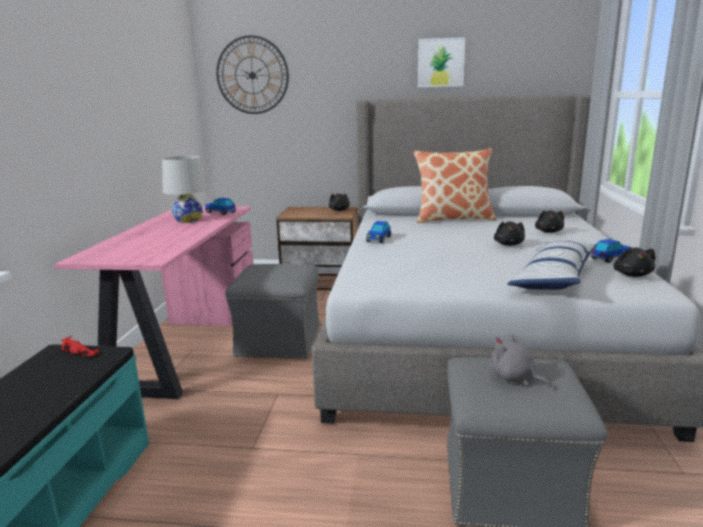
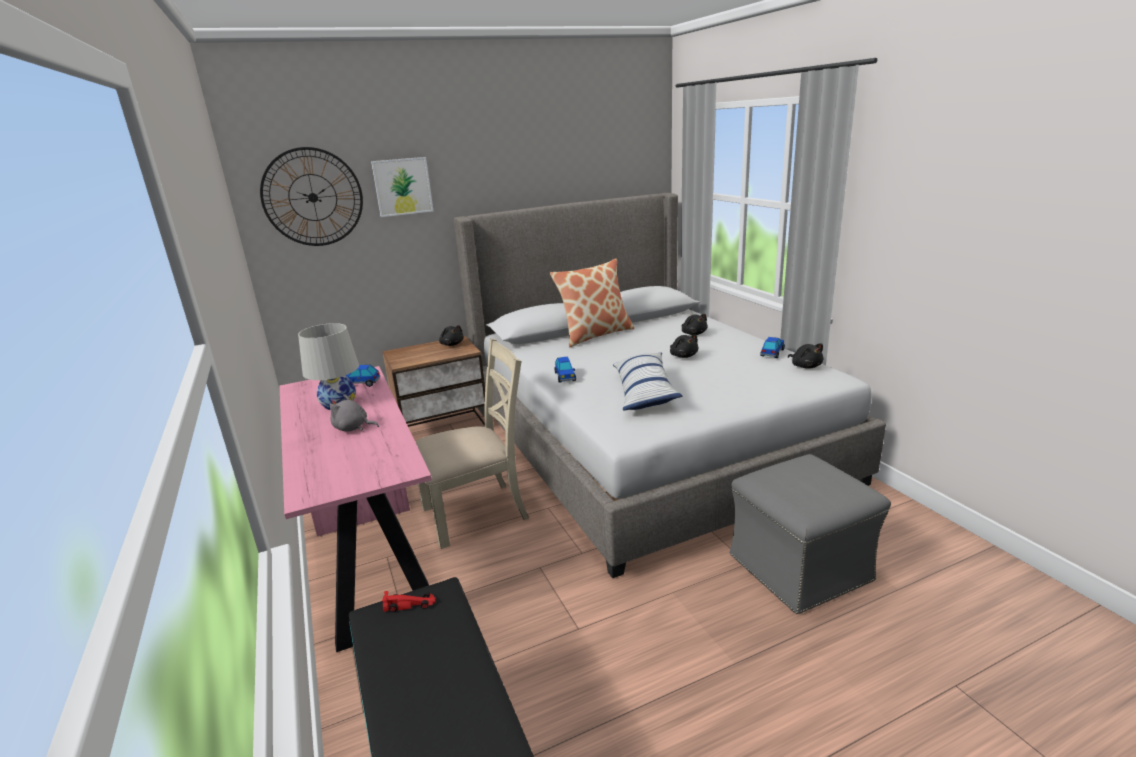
camera: 30 degrees left, 5 degrees up
(279, 342) = (476, 513): grey ottoman -> beige chair
(441, 63) = (534, 168): picture -> picture (402, 186)
(514, 378) = (803, 481): grey plush toy -> grey plush toy (353, 428)
(553, 278) = (761, 384): pillow -> pillow (644, 391)

